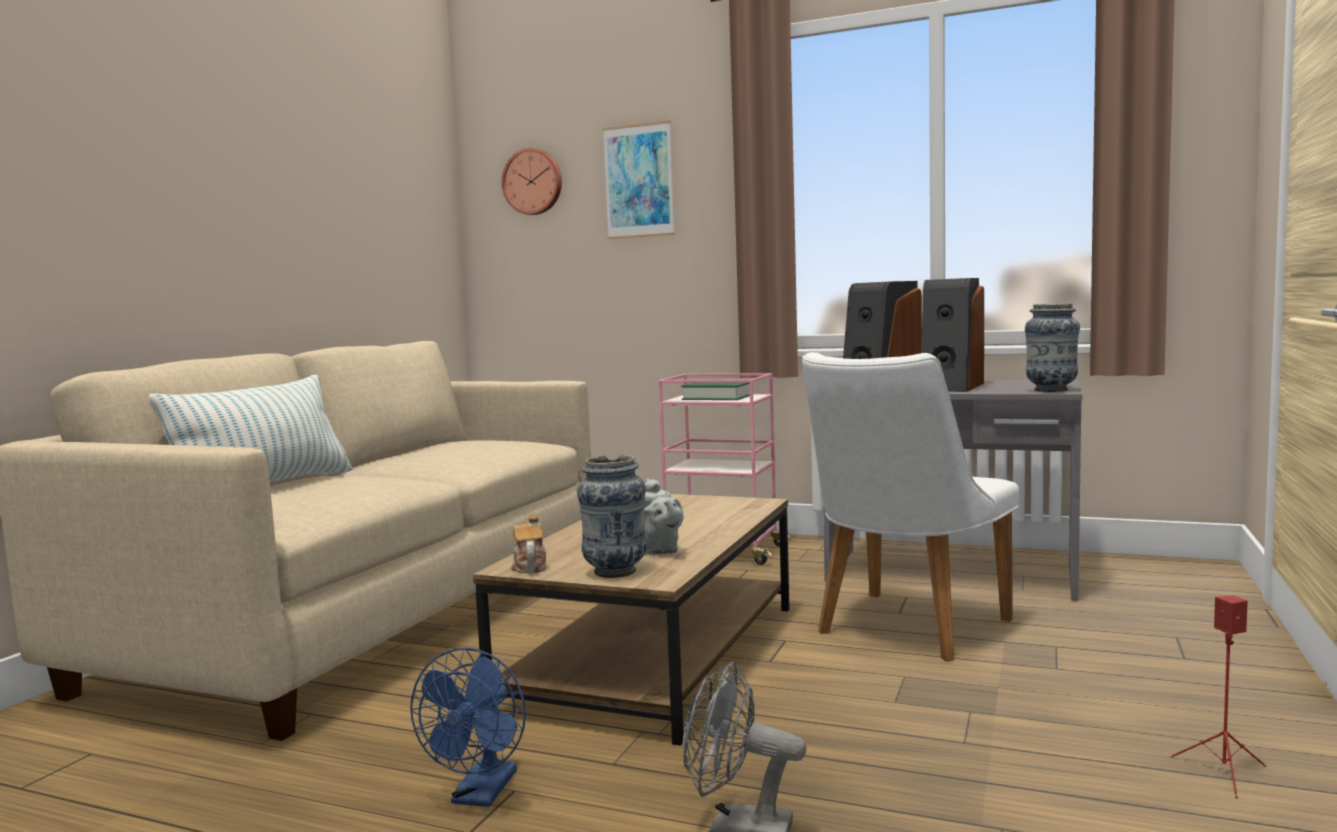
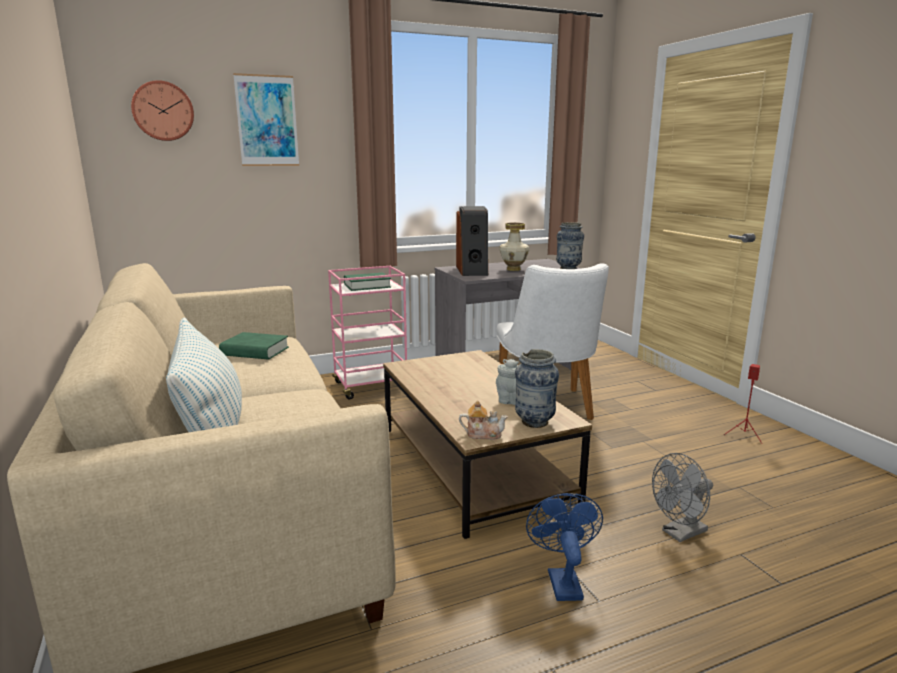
camera: 45 degrees left, 10 degrees up
(478, 447) = (255, 351): none -> green book
(481, 795) = (562, 580): blue fan -> blue fan turned 150 degrees counterclockwise
(529, 567) = (483, 434): teapot -> teapot turned 150 degrees clockwise
(950, 387) = (513, 269): speaker -> vase

